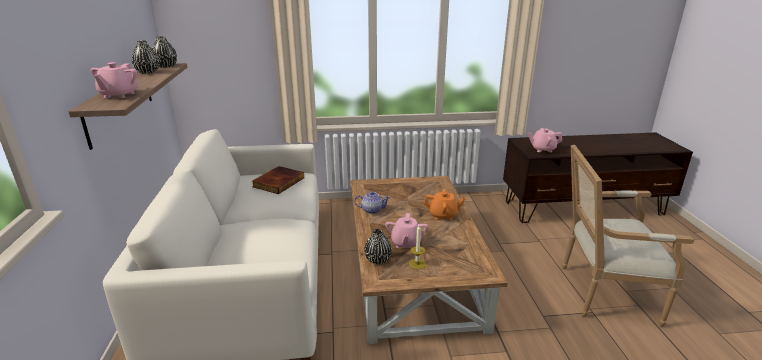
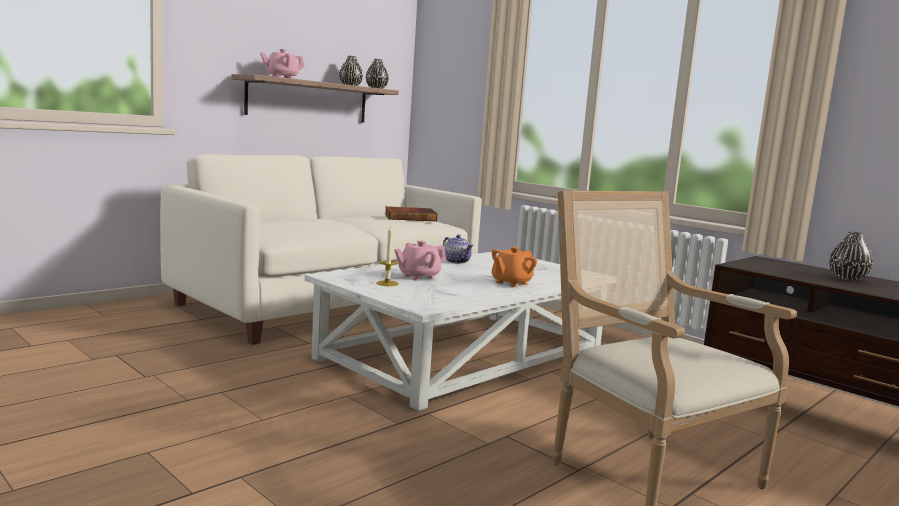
camera: 50 degrees right, 15 degrees down
(378, 260) = (367, 272): black vase -> black vase (847, 278)
(411, 270) = (464, 354): brown coffee table -> white coffee table
(443, 215) = (511, 283): orange teapot -> orange teapot turned 75 degrees clockwise
(542, 149) = (772, 268): pink teapot -> none

